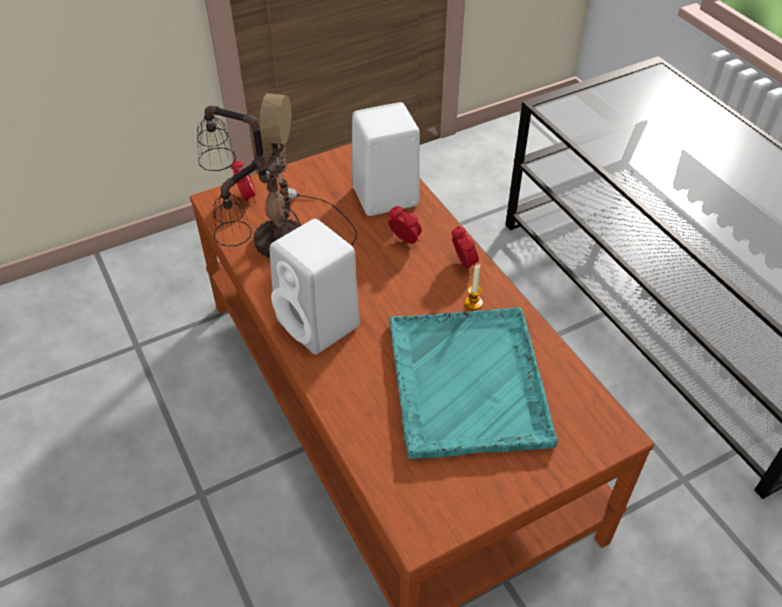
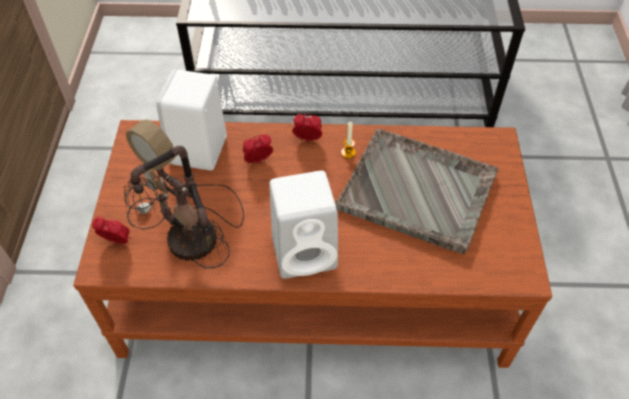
camera: 60 degrees left, 5 degrees up
(467, 384) = (418, 191): turquoise tray -> grey tray

